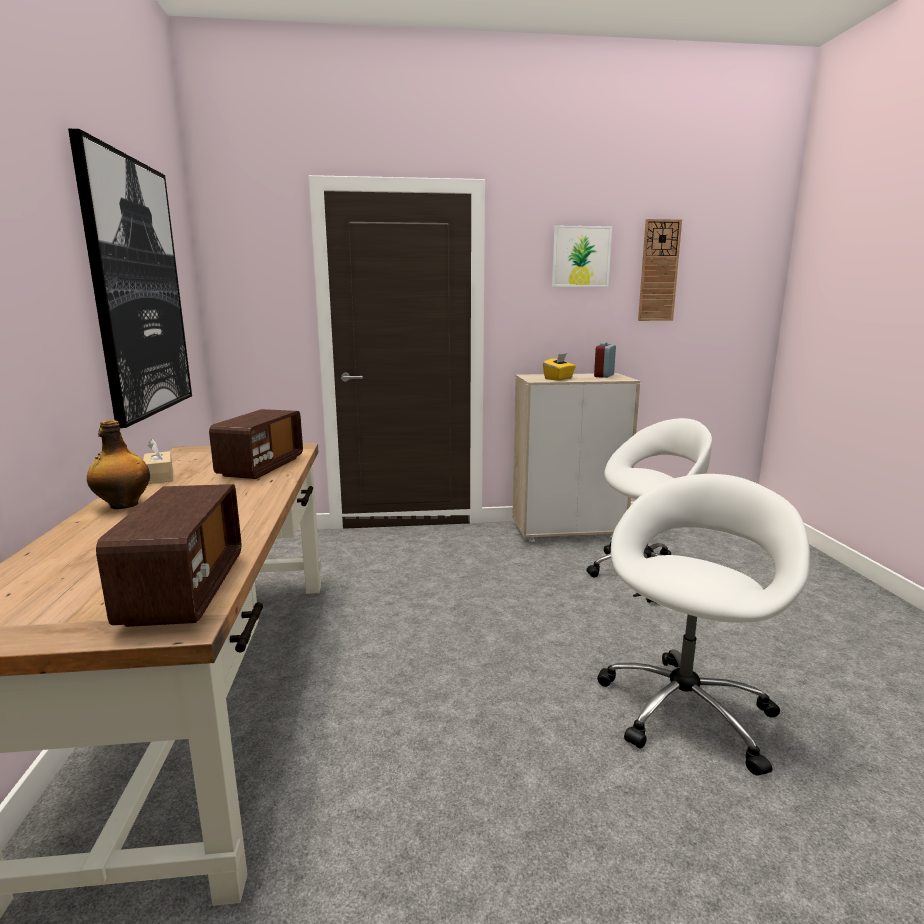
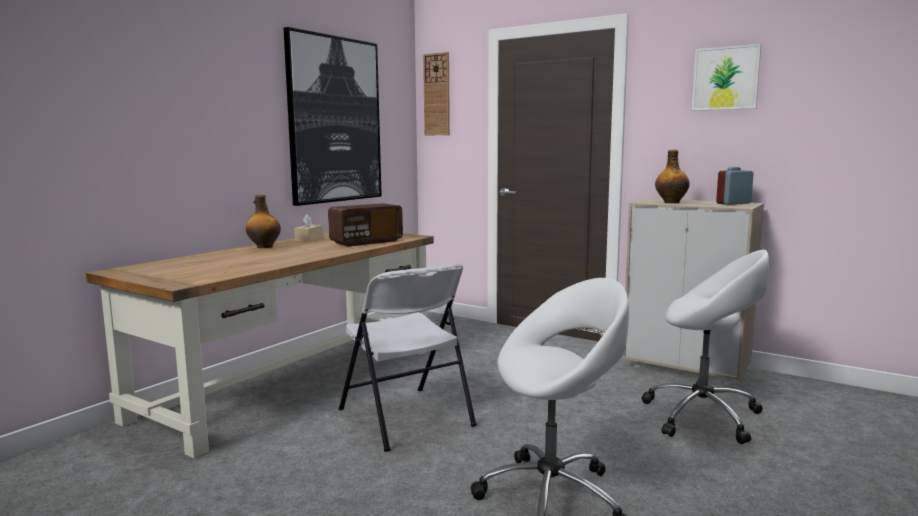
camera: 40 degrees right, 5 degrees down
(185, 590) = (205, 276): radio -> none
(427, 683) = (405, 418): none -> white chair
(559, 379) = (671, 202): yellow tissue box -> bottle
(659, 271) = (824, 88): wall clock -> wall clock (437, 94)

